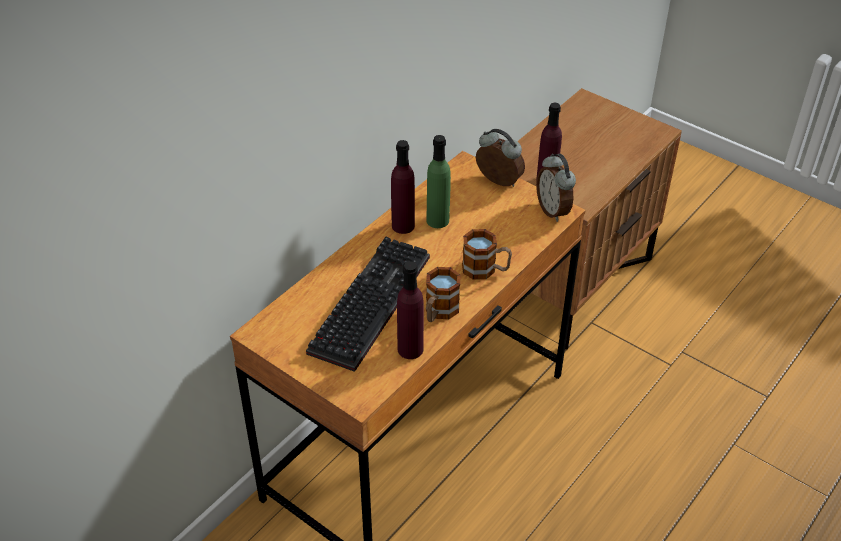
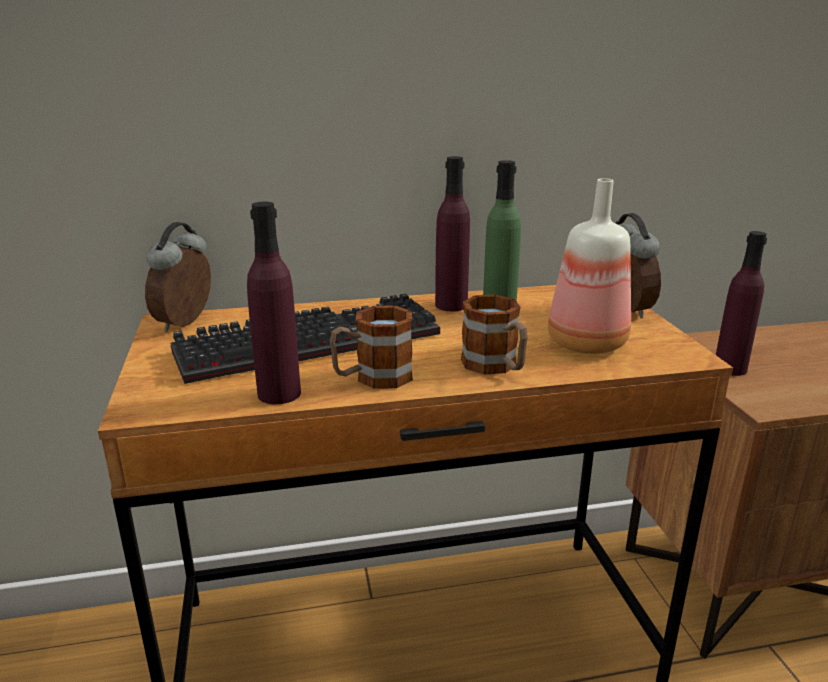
camera: 40 degrees right, 20 degrees down
(506, 226) = (584, 343): none -> bottle
(553, 210) = (676, 352): alarm clock -> alarm clock (187, 323)

